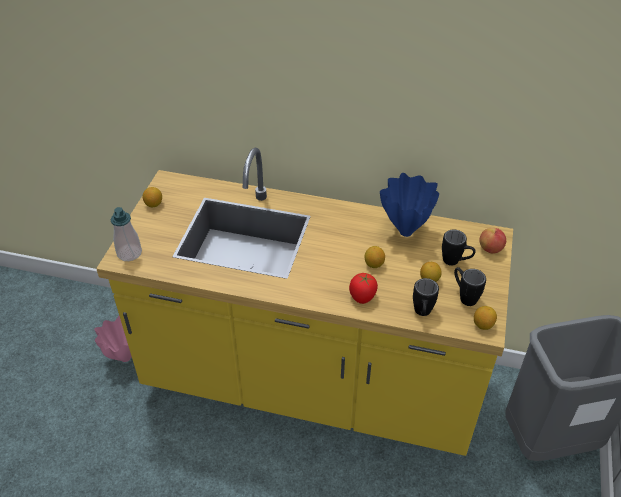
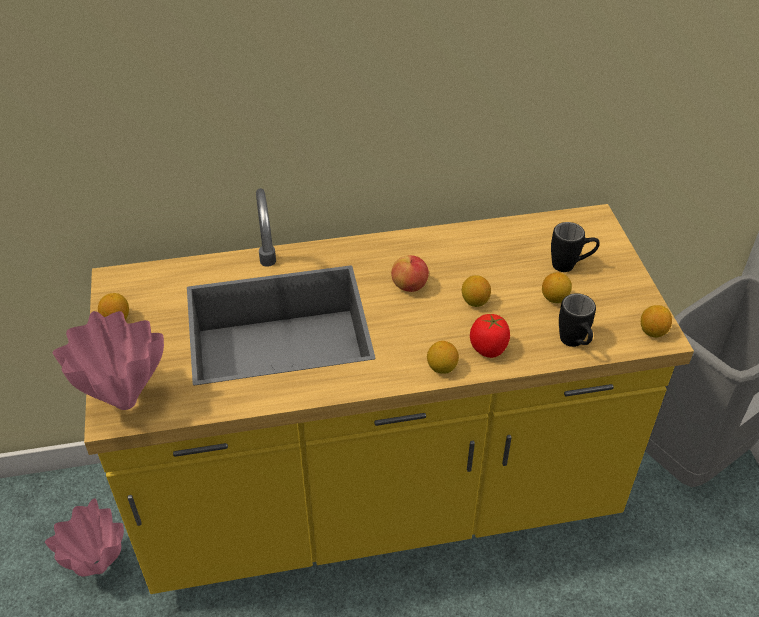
camera: 25 degrees left, 0 degrees up
(129, 253) = (123, 402): soap dispenser -> pink vase
(324, 298) = (442, 368): none -> lemon
(405, 231) = (486, 247): blue vase -> none
(464, 296) = (608, 304): black mug -> none
(490, 249) = (599, 236): apple -> apple (409, 286)

